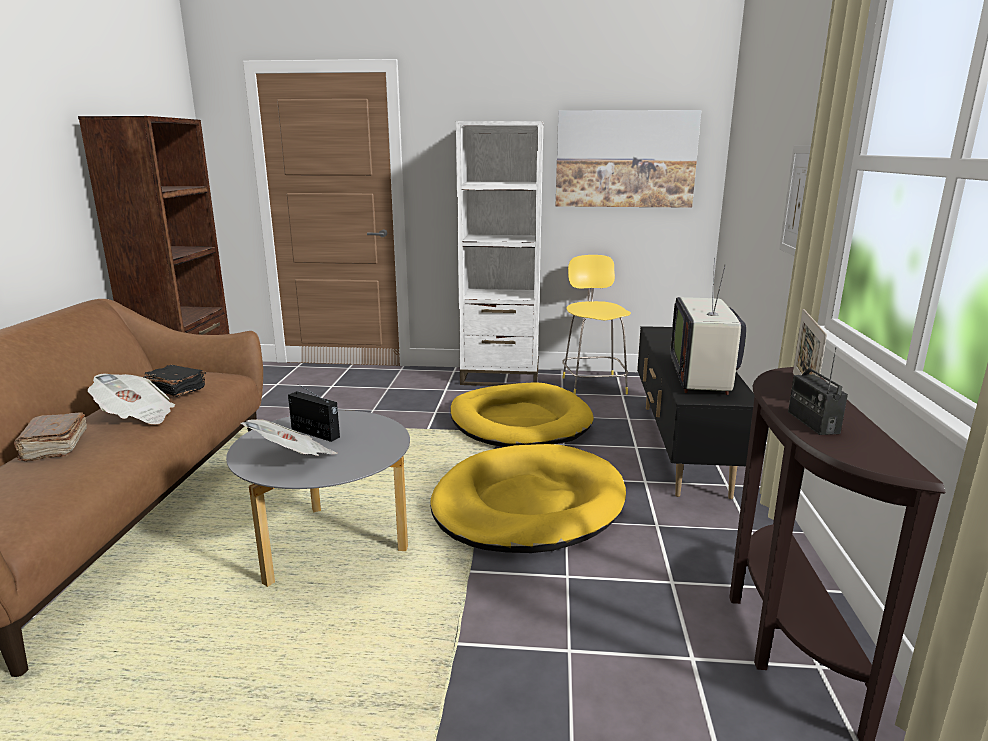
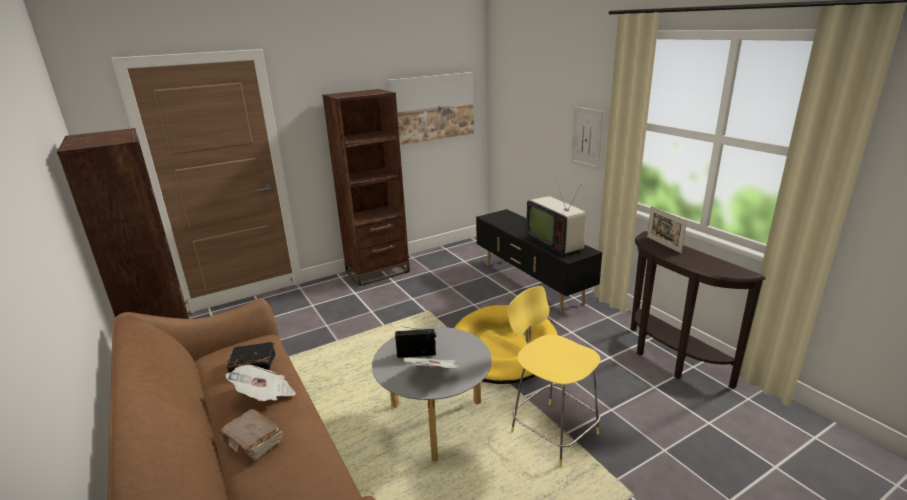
camera: 35 degrees left, 5 degrees up
(500, 377) = (377, 272): white bookcase -> brown bookcase
(519, 421) = (431, 299): yellow dog bed -> none
(593, 385) = (440, 259): yellow stool -> yellow stool (552, 431)
(812, 422) = (694, 262): radio -> none

